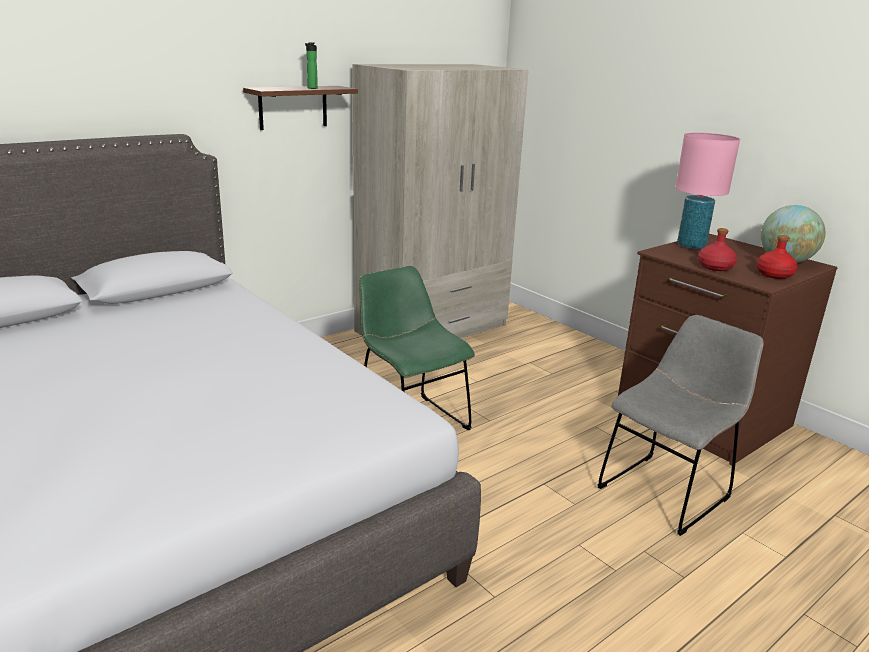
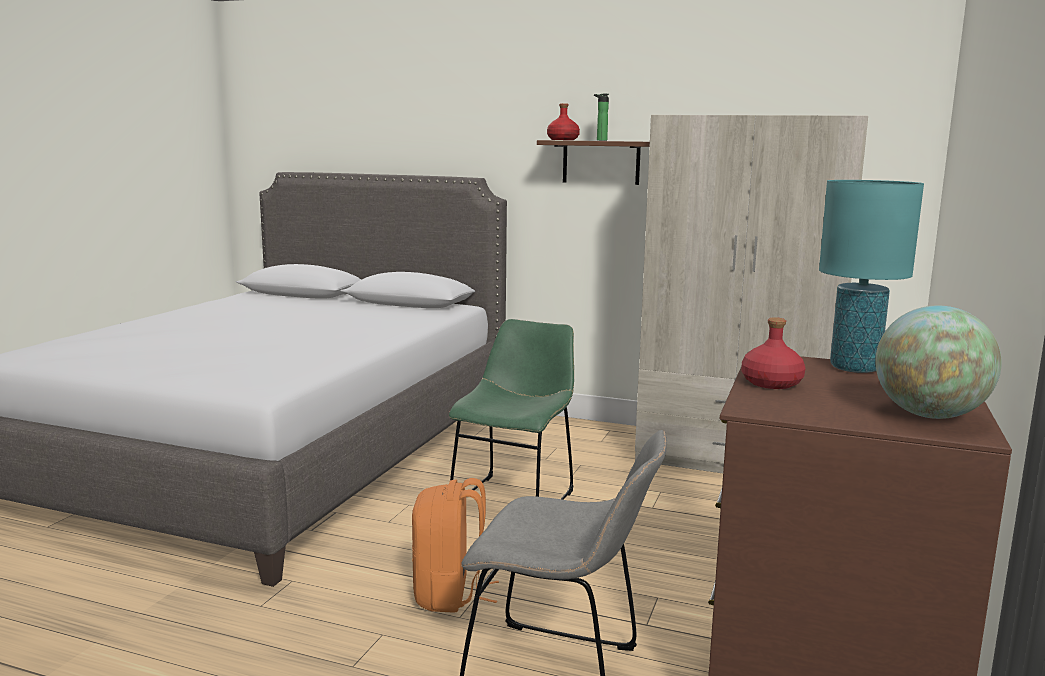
camera: 60 degrees right, 10 degrees down
(541, 498) = (450, 595): none -> orange backpack
(691, 246) = (854, 368): pink table lamp -> turquoise table lamp
(773, 274) = (821, 411): red bottle -> red bottle (562, 140)

